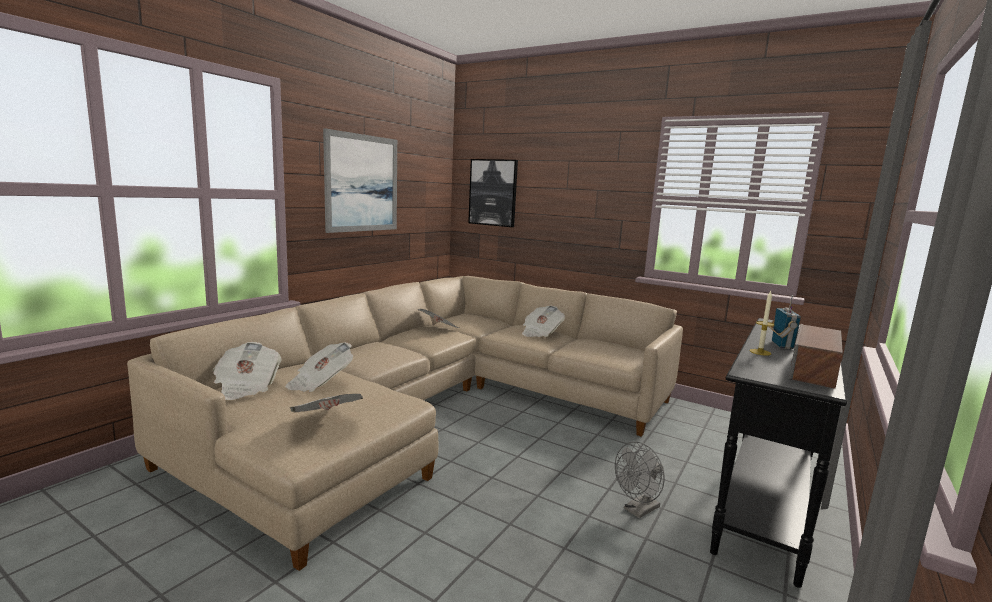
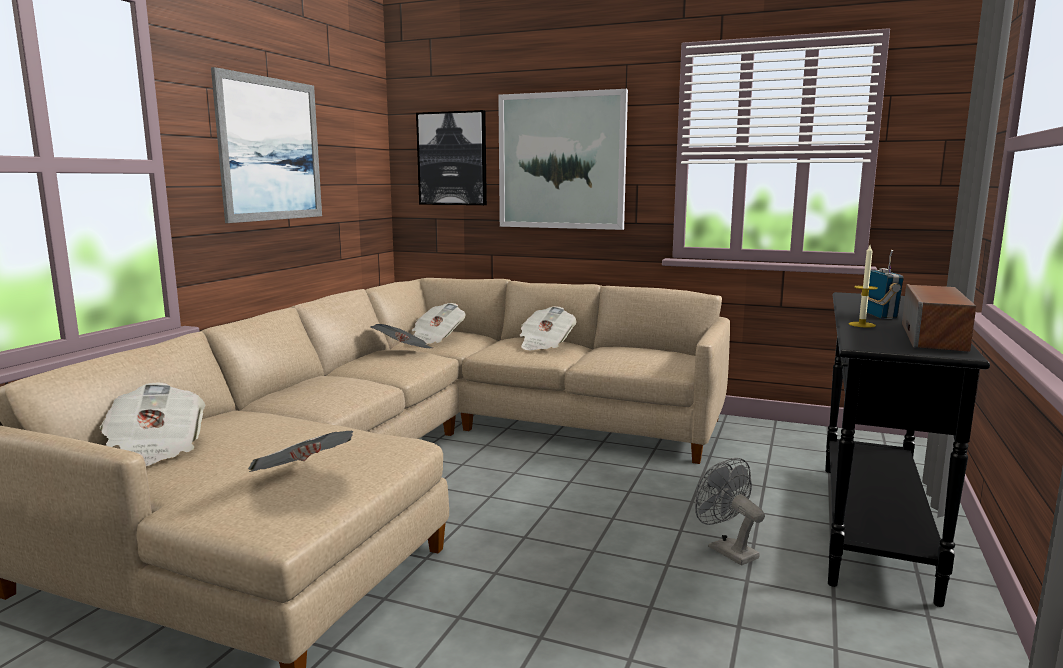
camera: 10 degrees left, 0 degrees up
(320, 383) = (267, 433): newspaper -> newspaper (435, 339)
(568, 199) = (561, 161): none -> picture
(638, 510) = (726, 550): grey fan -> grey fan turned 105 degrees clockwise

